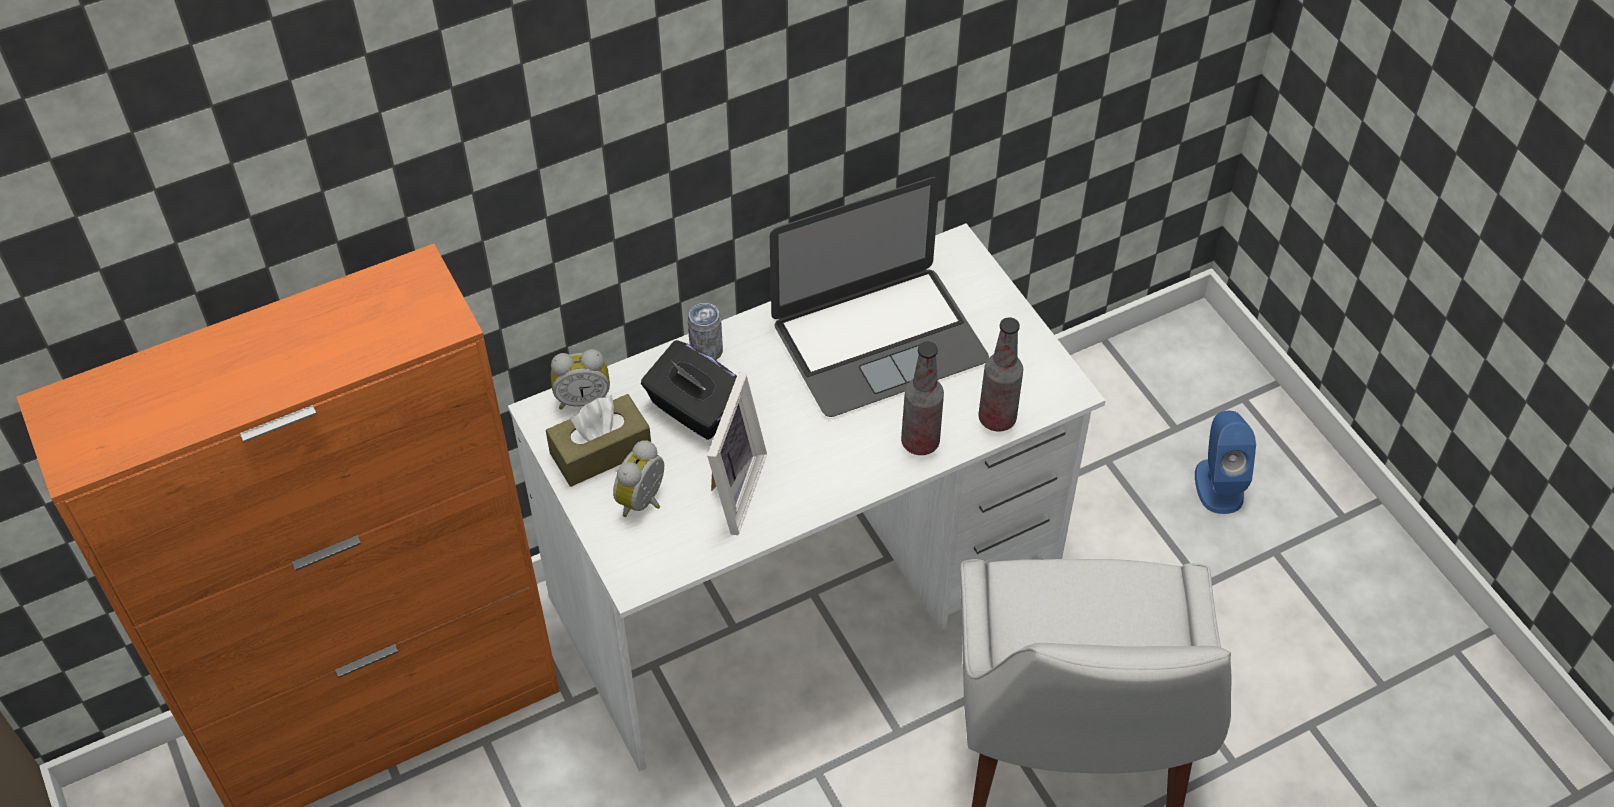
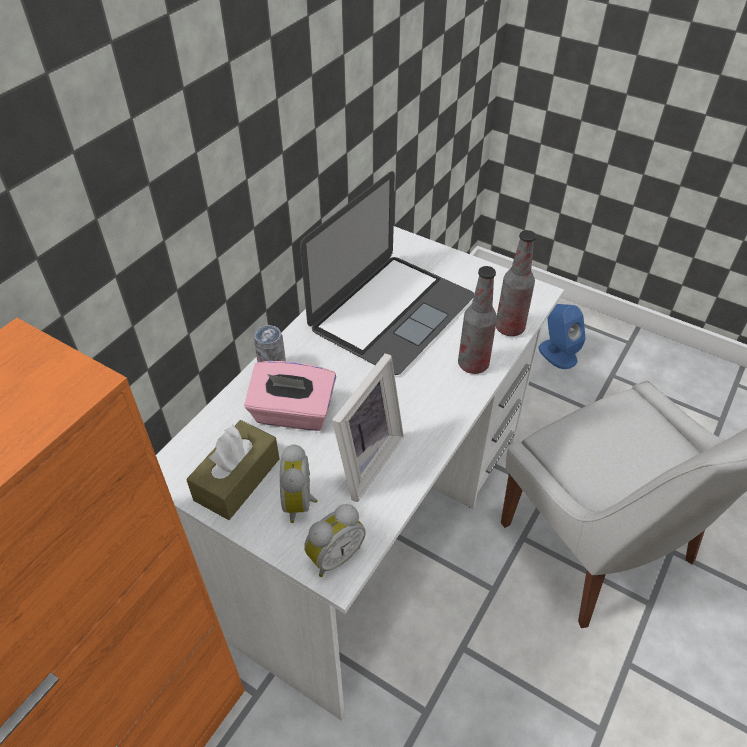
camera: 30 degrees left, 5 degrees down
(583, 398) = (195, 444): alarm clock -> alarm clock (334, 555)
(694, 410) = (293, 413): black tissue box -> pink tissue box
(730, 489) = (363, 460): picture frame -> picture frame turned 45 degrees clockwise

